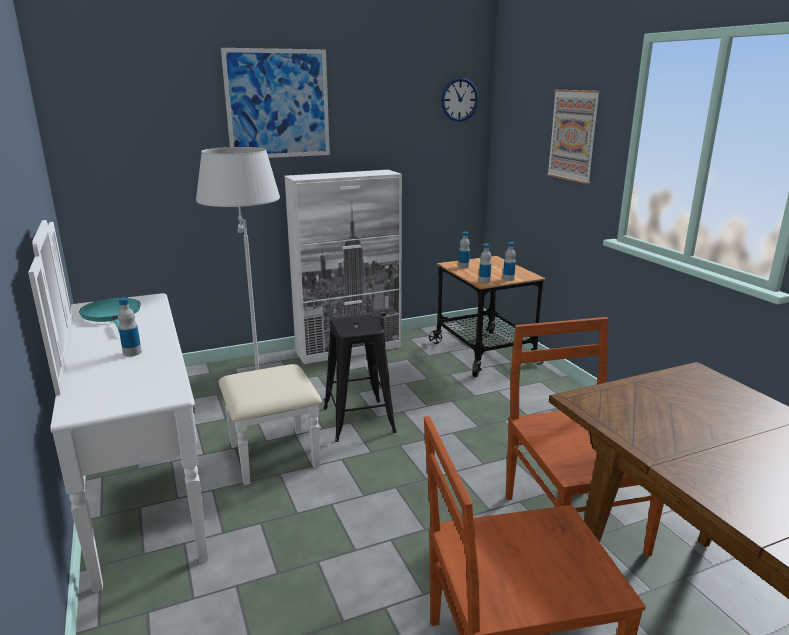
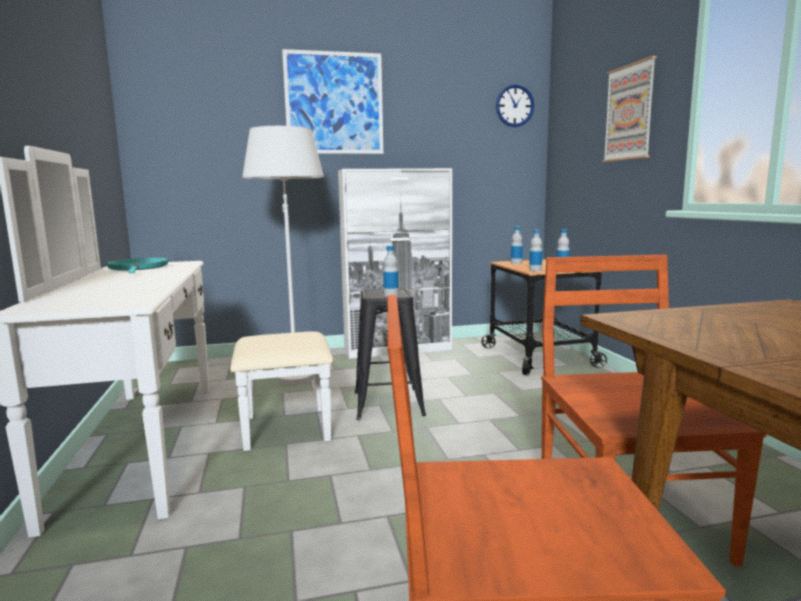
camera: 10 degrees right, 10 degrees down
(132, 352) = (128, 284): bottle -> bottle (391, 295)

